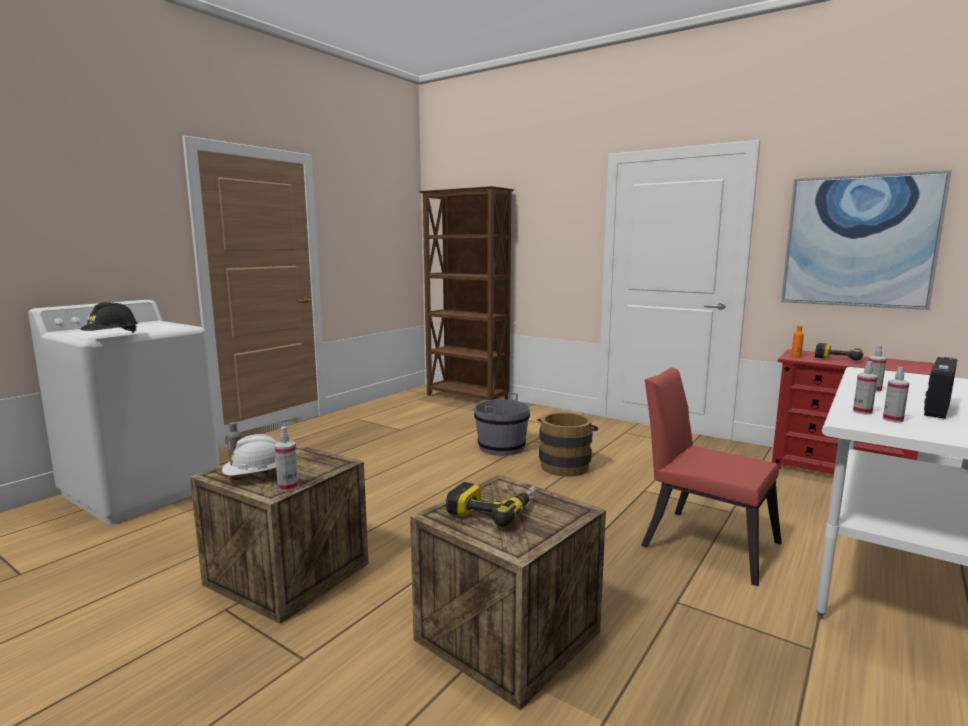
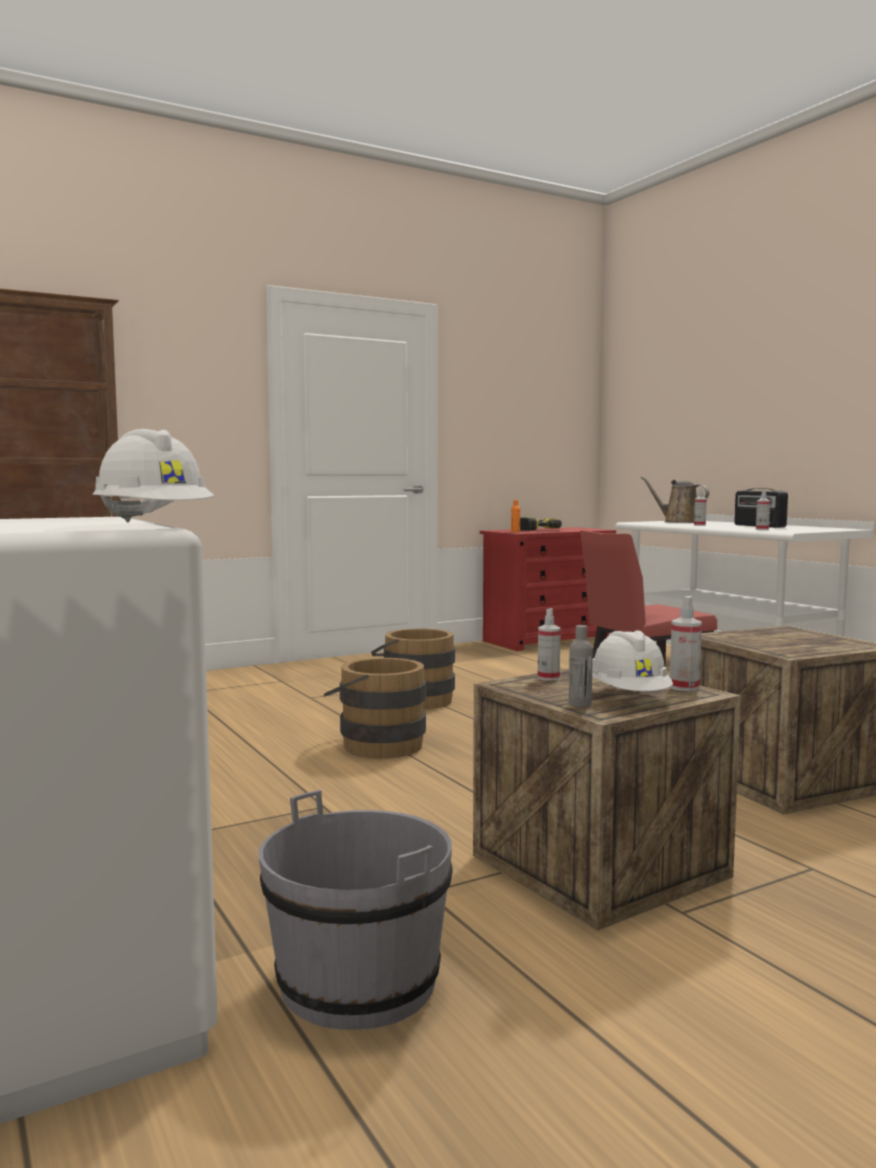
camera: 65 degrees left, 5 degrees down
(112, 336) = (154, 524): black hard hat -> white hard hat
(457, 476) = (376, 745): none -> brown bucket
(493, 509) = (780, 642): power drill -> none
(501, 447) = (308, 713): grey bucket -> grey bucket (358, 983)
(859, 241) = (521, 419): picture -> none
(892, 420) = (784, 529): spray bottle -> spray bottle (548, 678)
(910, 381) = (678, 522): none -> brown watering can

